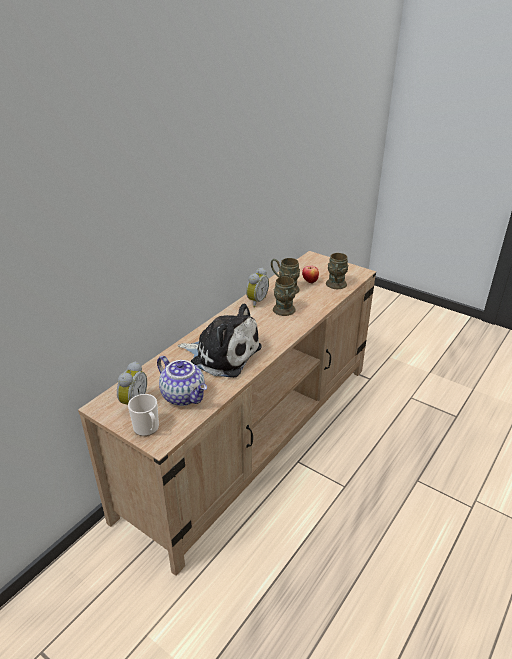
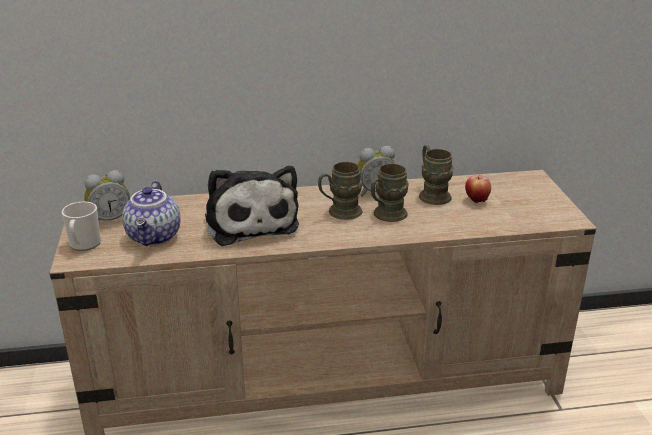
camera: 45 degrees right, 5 degrees down
(335, 286) = (502, 218): brown mug -> brown mug (339, 213)

